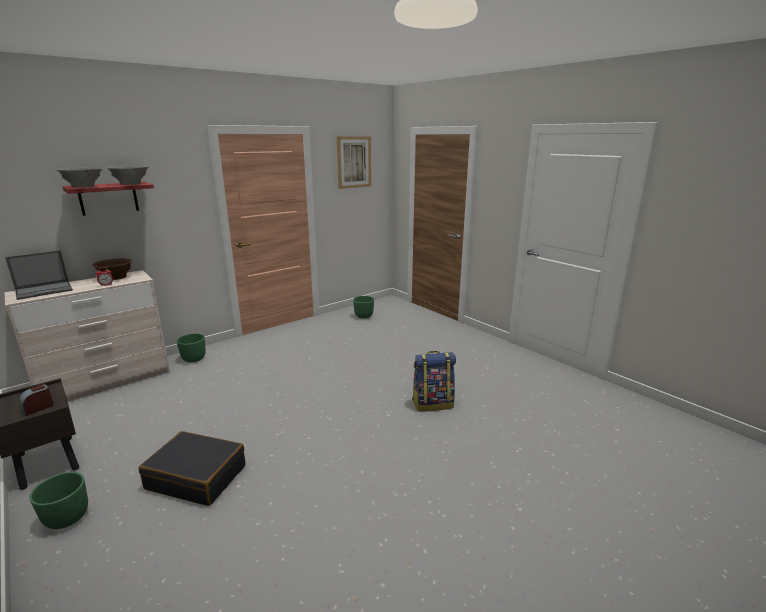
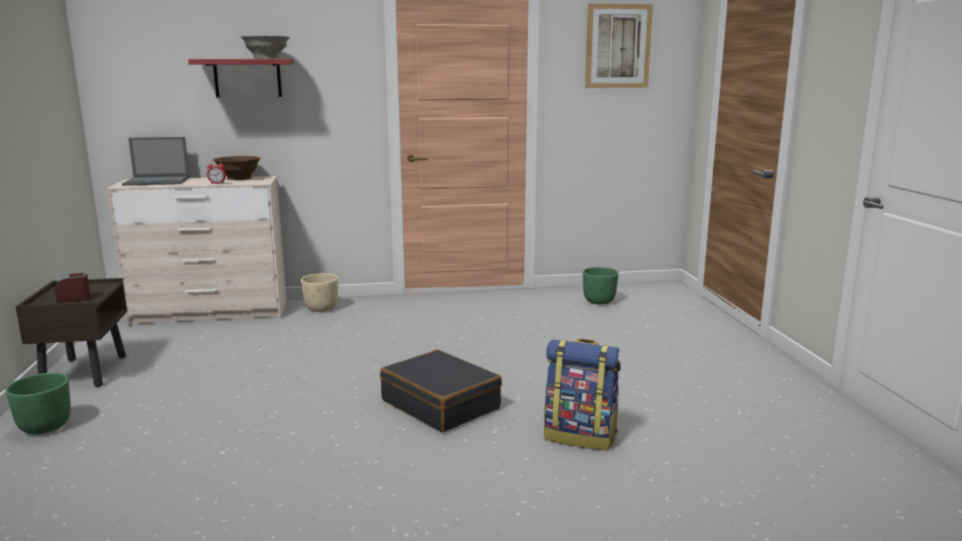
camera: 30 degrees right, 5 degrees down
(83, 186) = (212, 58): grey bowl -> none
(194, 359) = (321, 309): green planter -> beige planter
(197, 477) = (192, 429): black suitcase -> black suitcase (441, 404)

